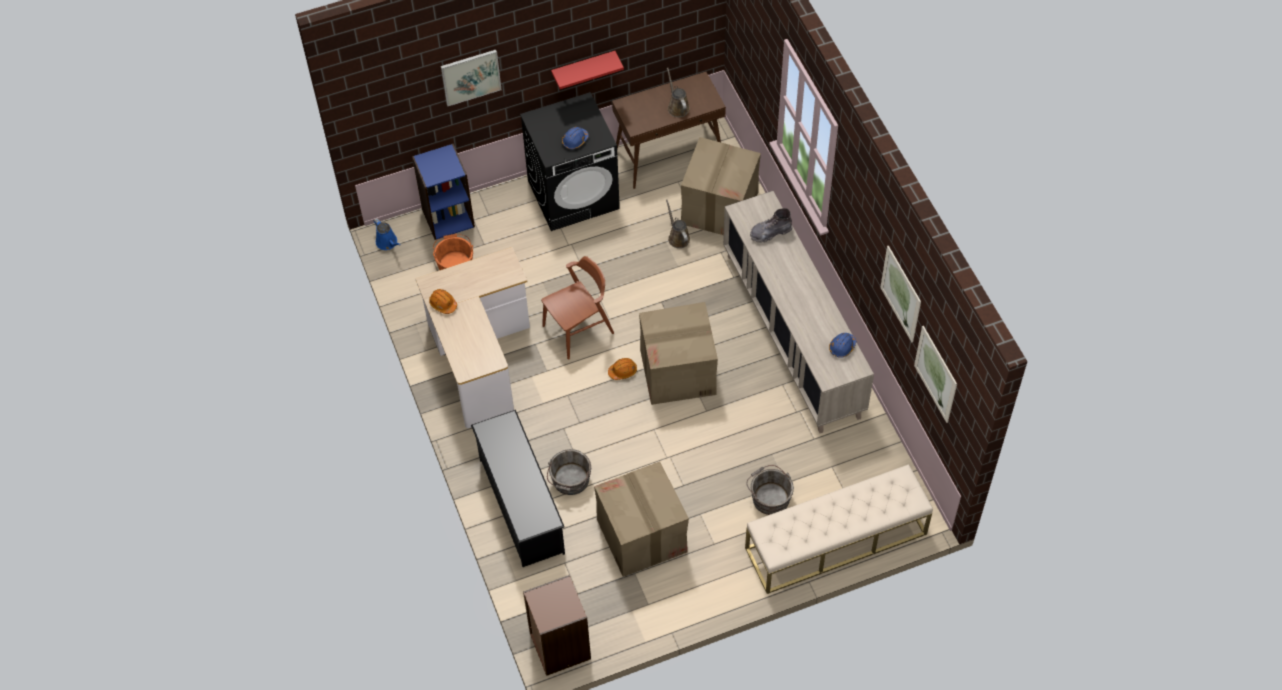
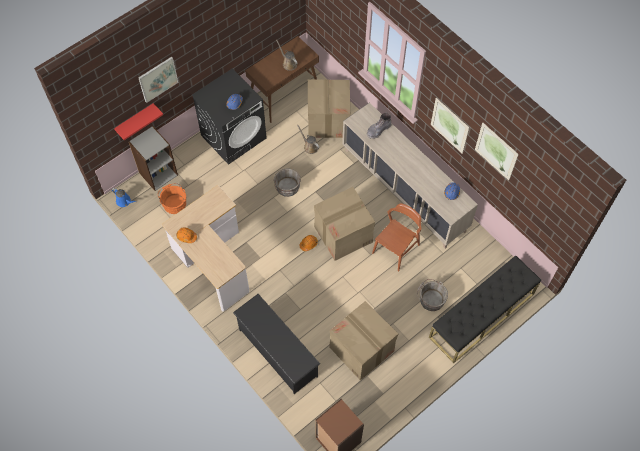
camera: 20 degrees left, 5 degrees up
(448, 217) = (158, 173): blue bookcase -> grey bookcase
(570, 481) = (303, 327): grey bucket -> grey bucket (287, 188)
(578, 329) = (270, 224): brown chair -> brown chair (396, 249)
(583, 69) = (226, 54): red shelf -> red shelf (135, 120)
(835, 541) = (481, 315): beige bench -> black bench
(935, 374) = (534, 197): picture -> picture (449, 125)

